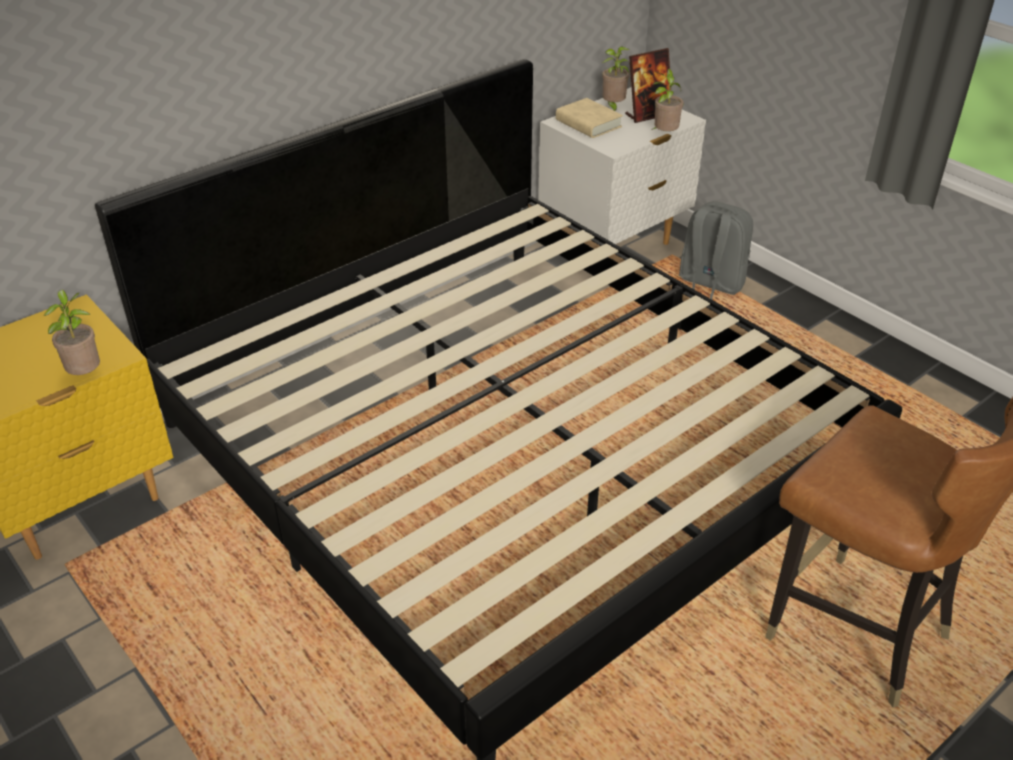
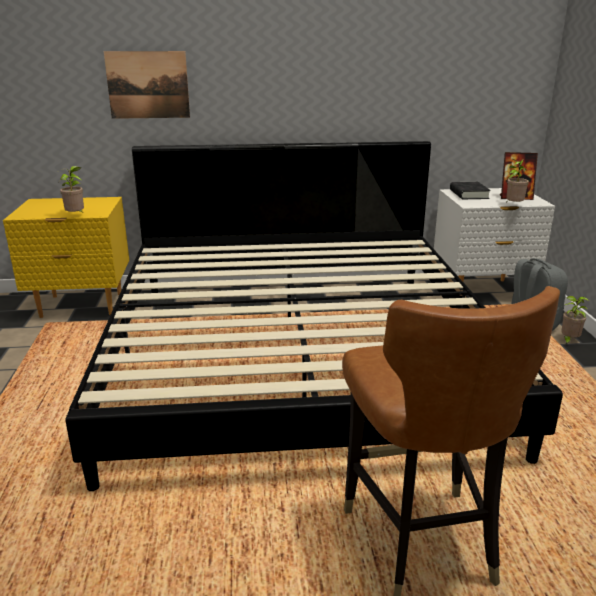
camera: 35 degrees right, 15 degrees down
(98, 87) = (148, 85): none -> picture
(588, 123) = (468, 194): beige book -> black book
(613, 107) = (496, 192): potted plant -> potted plant (568, 340)

